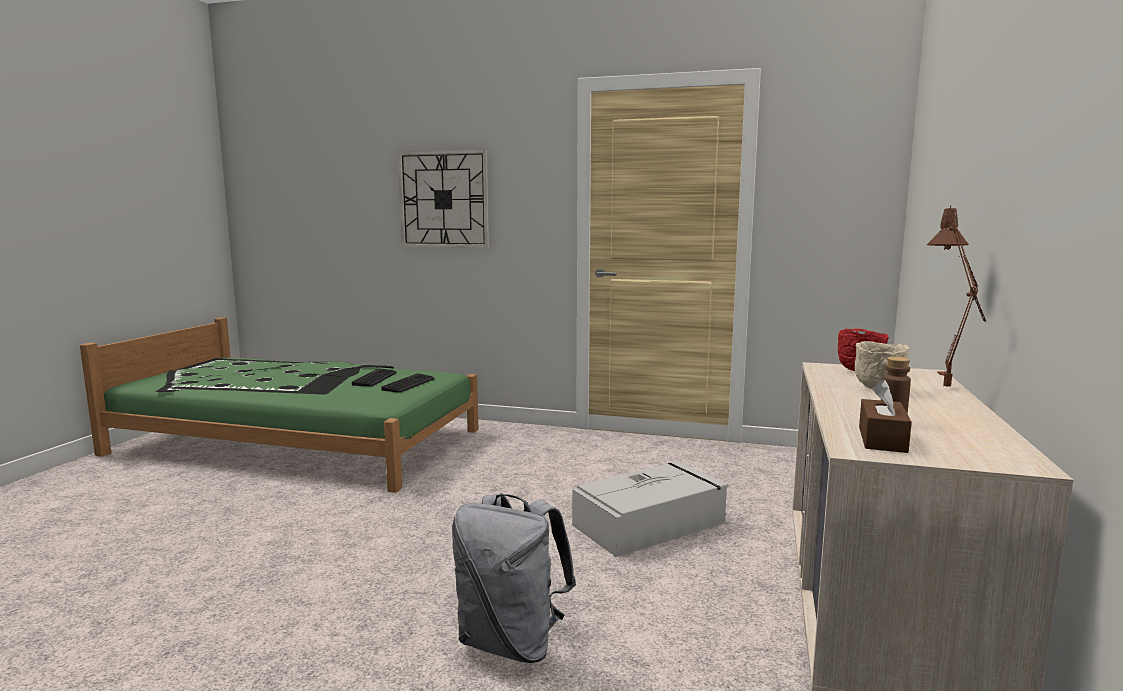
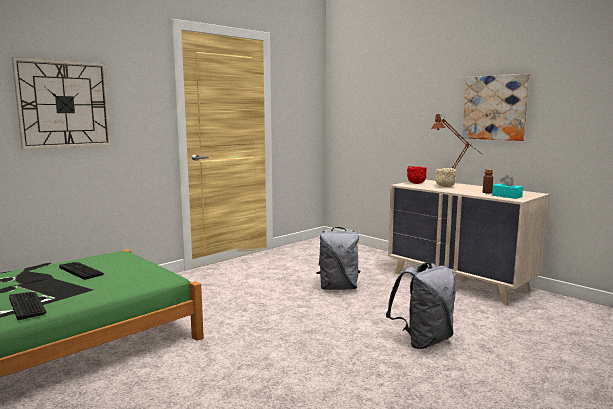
camera: 60 degrees left, 0 degrees up
(409, 384) = (125, 264): keyboard -> keyboard (27, 305)
(651, 523) = (338, 287): grey storage box -> grey backpack
(882, 439) = (506, 196): brown tissue box -> turquoise tissue box
(1046, 187) = (495, 107): none -> picture

